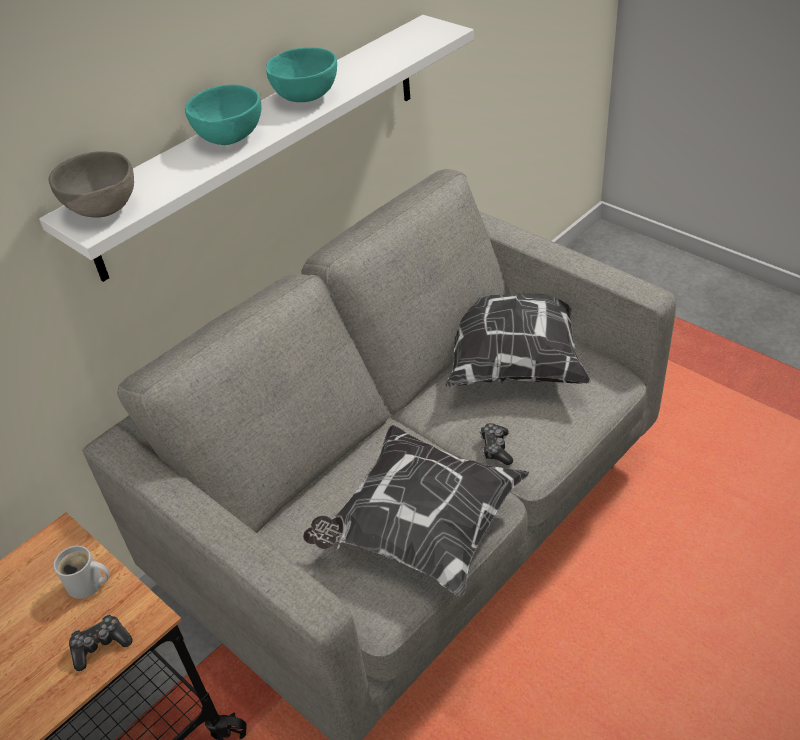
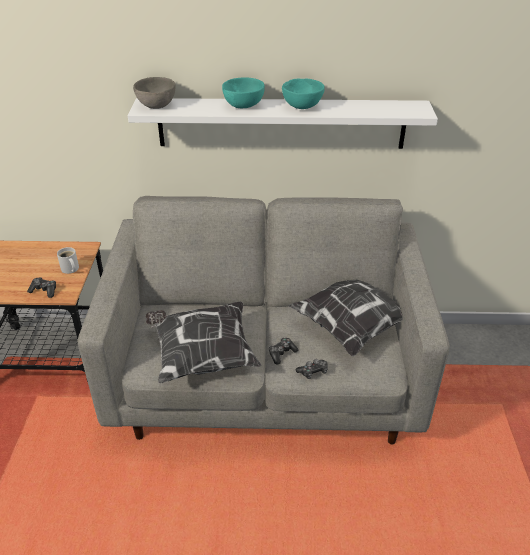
camera: 45 degrees right, 5 degrees down
(554, 438) = (313, 372): none -> game controller

